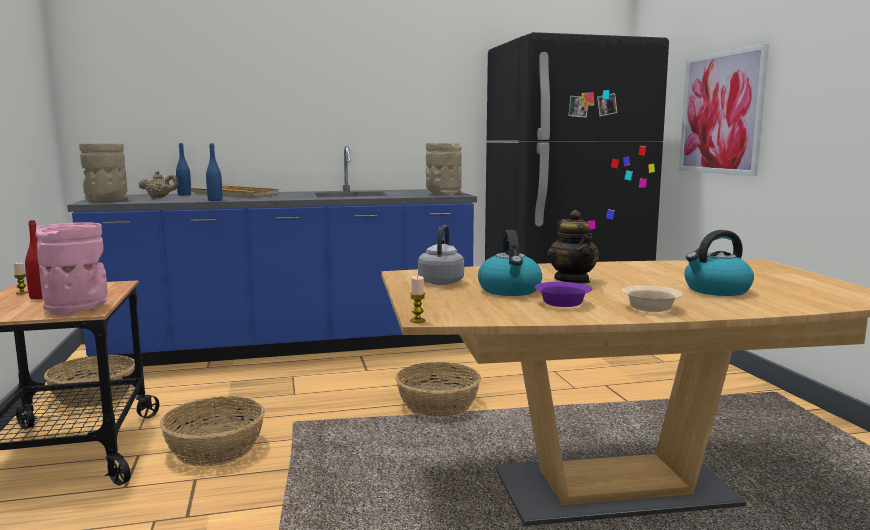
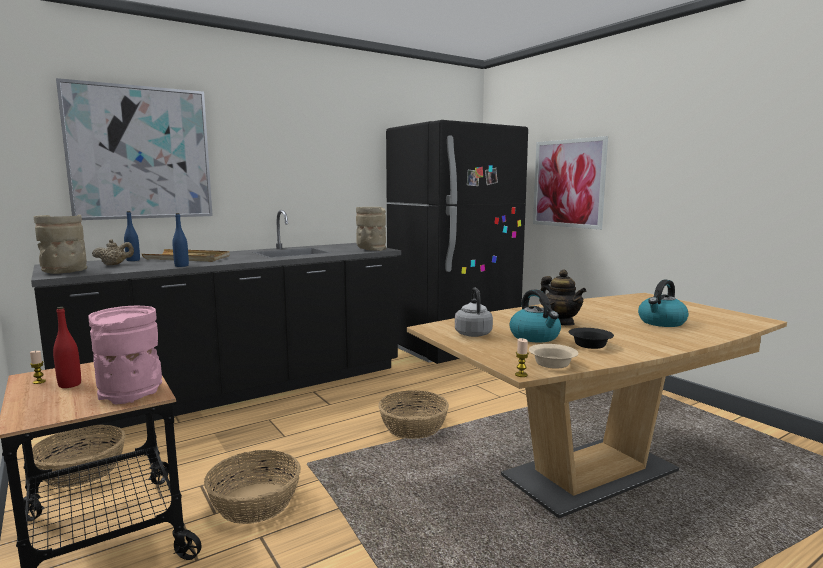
camera: 20 degrees left, 0 degrees up
(201, 83) = (140, 153): none -> picture
(291, 346) = (243, 390): blue counter -> black counter
(564, 303) = (591, 345): purple bowl -> black bowl
(651, 308) = (651, 343): beige bowl -> beige bowl (553, 364)

